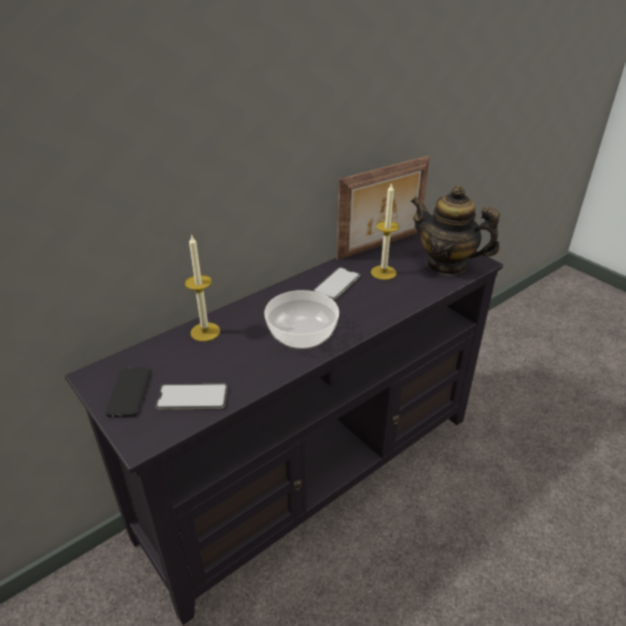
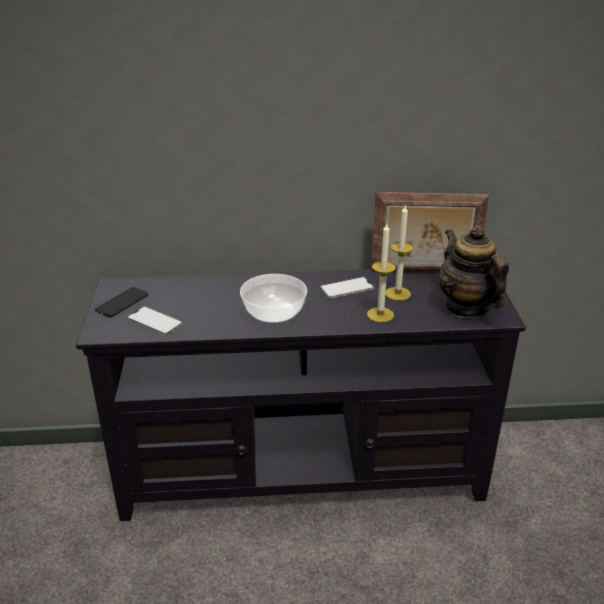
camera: 35 degrees right, 5 degrees down
(205, 332) = (209, 285): candle -> candle (380, 315)

